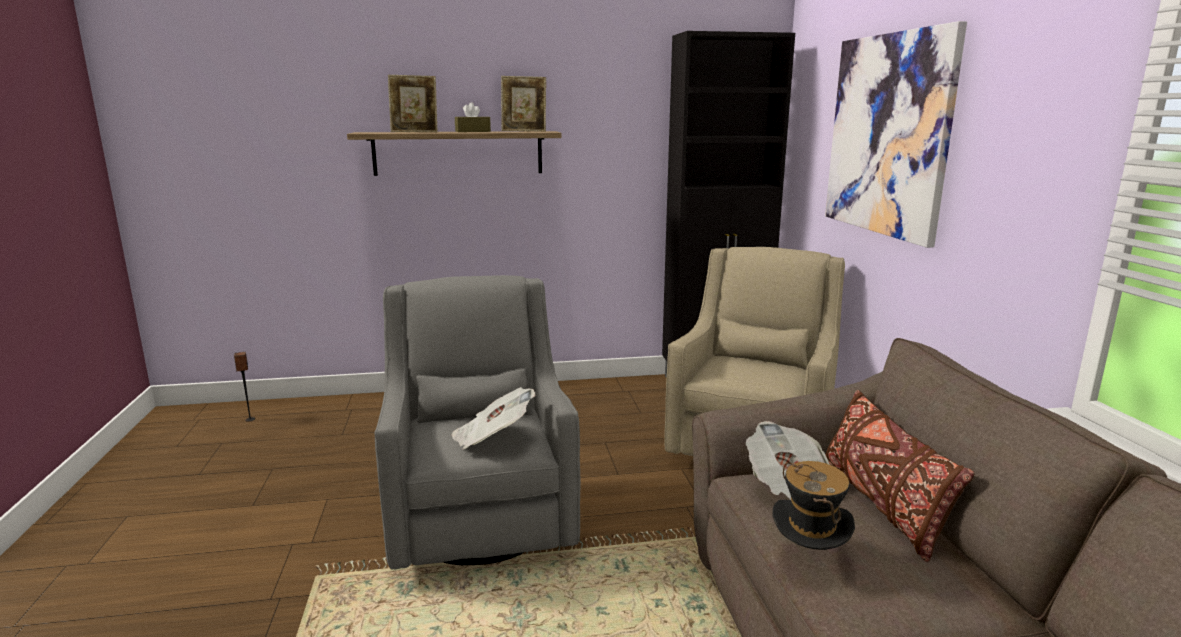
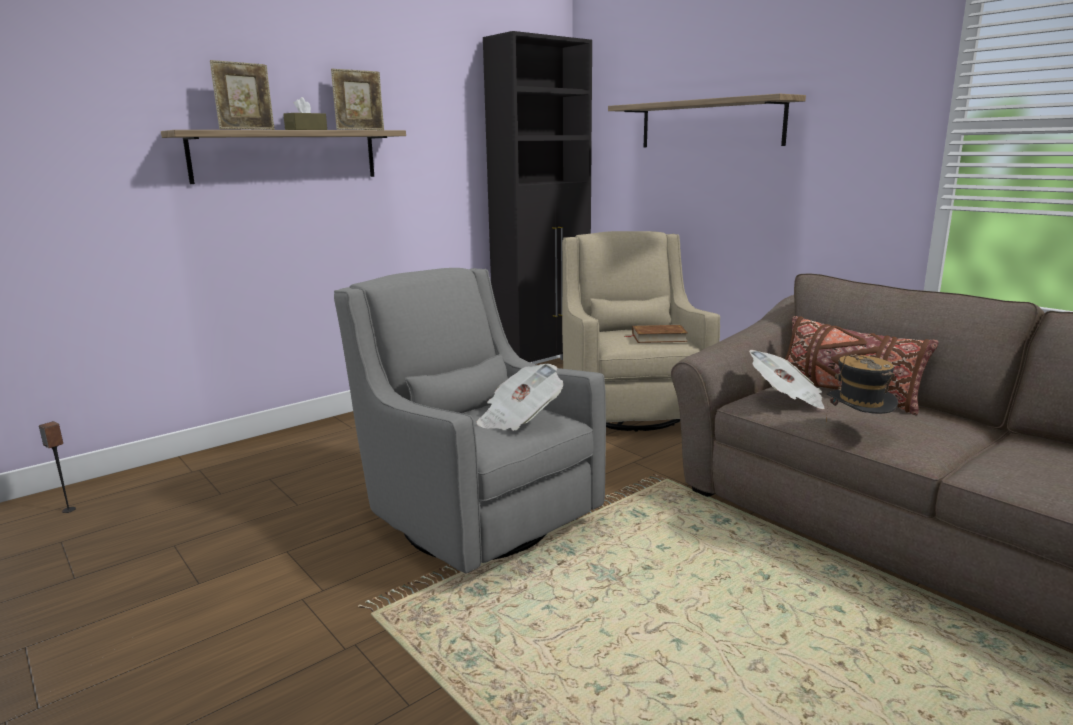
camera: 30 degrees left, 0 degrees up
(765, 376) = (658, 337): none -> brown book
(887, 135) = (709, 124): picture -> shelf

